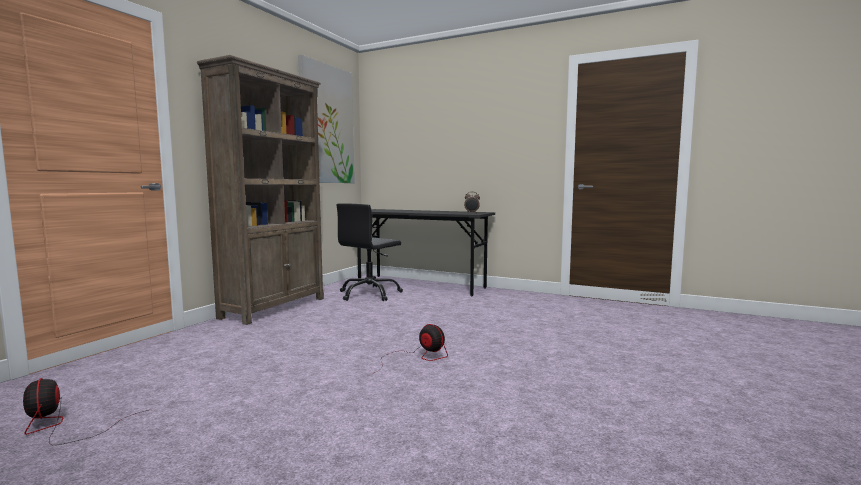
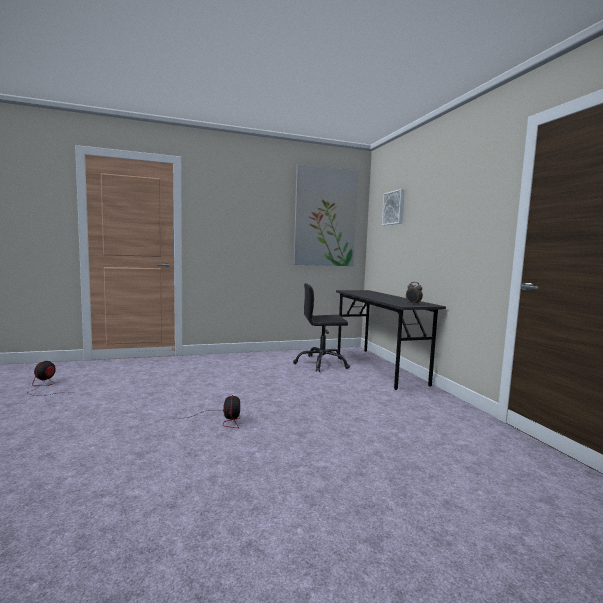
camera: 45 degrees right, 0 degrees up
(274, 307) = (245, 356): brown bookcase -> none
(408, 119) = (394, 208): none -> picture

